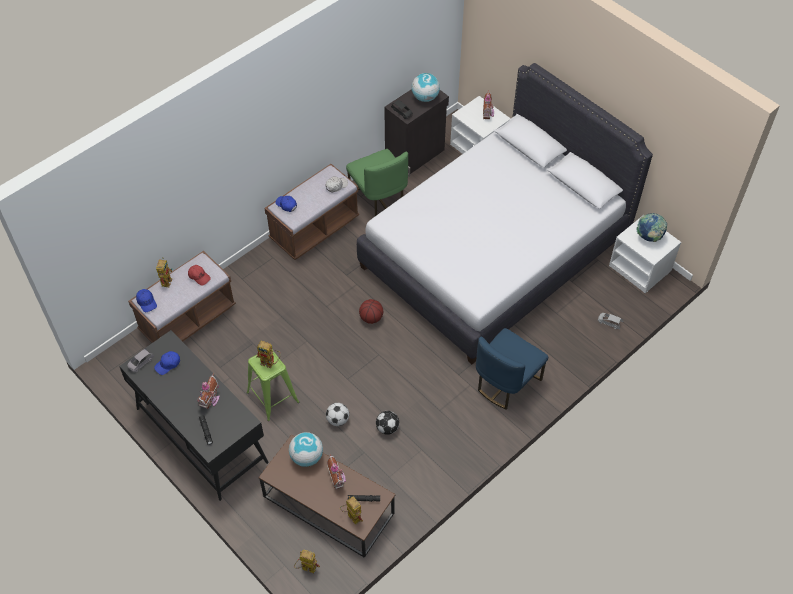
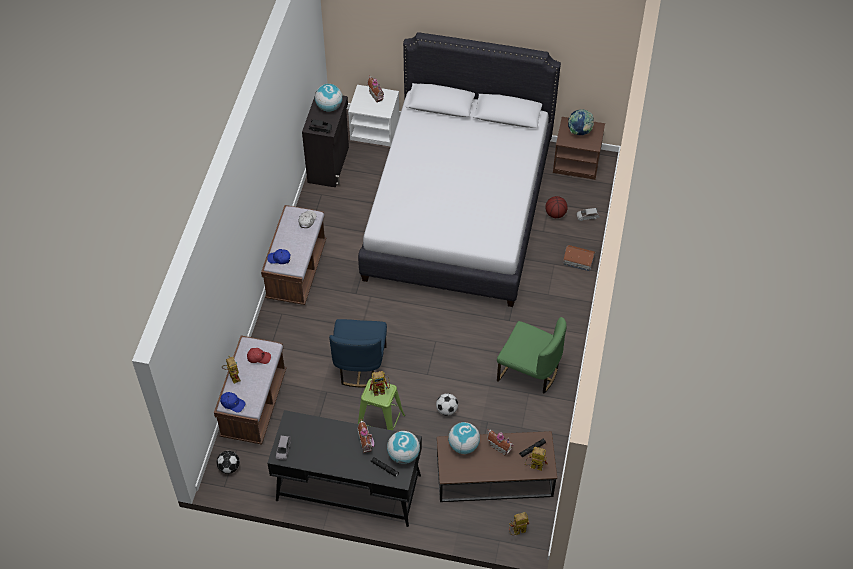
camera: 35 degrees left, 0 degrees up
(168, 364) = (307, 437): blue cap -> none
(231, 429) = (403, 455): none -> globe
(371, 318) = (405, 316): basketball -> basketball (555, 214)
(378, 199) = (329, 216): green chair -> green chair (529, 372)
(387, 428) = (489, 392): football -> football (229, 467)
(506, 383) = (549, 306): blue chair -> blue chair (360, 365)
(567, 358) = (578, 261): none -> toy house
(640, 268) = (577, 162): white nightstand -> brown nightstand

